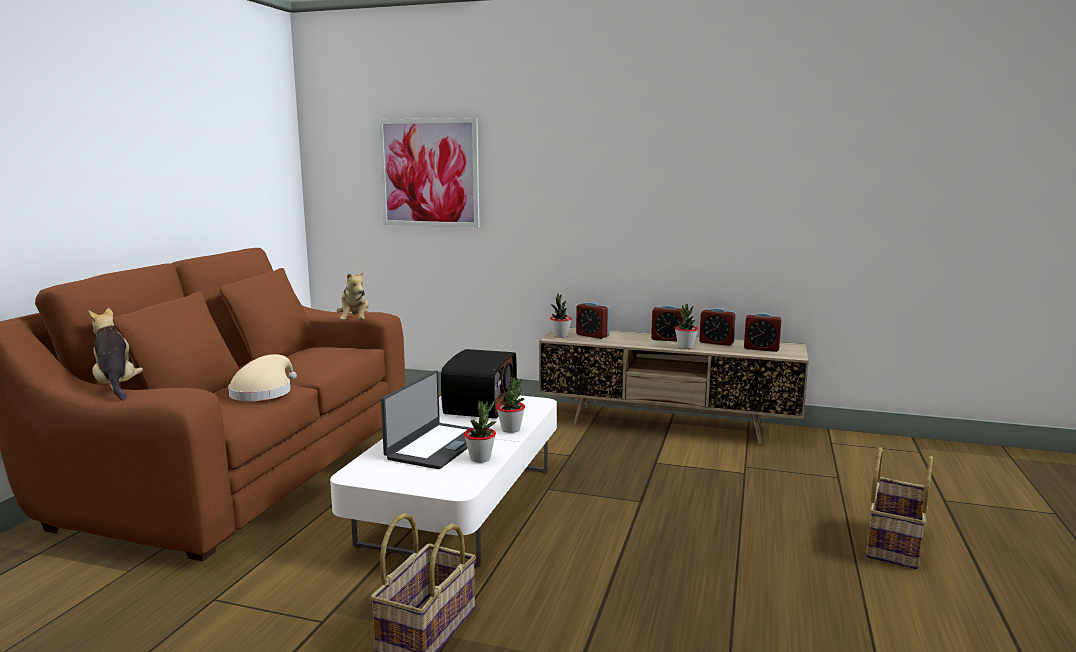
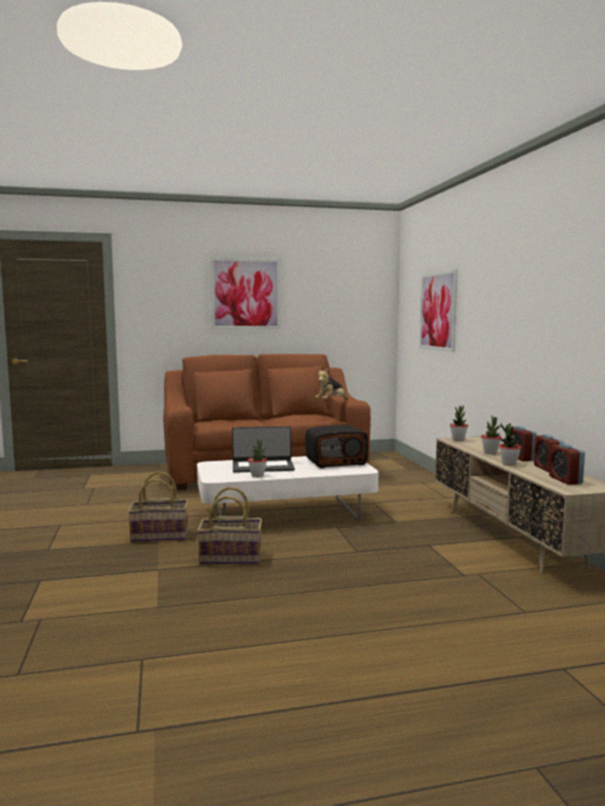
camera: 60 degrees right, 5 degrees down
(105, 142) = (245, 294): none -> picture
(116, 386) = (185, 403): plush toy -> none
(264, 392) = (242, 423): beige hat -> none
(511, 429) = (308, 473): potted plant -> potted plant (490, 453)
(592, 335) = (479, 444): alarm clock -> none
(893, 543) = (417, 645): basket -> basket (231, 557)

